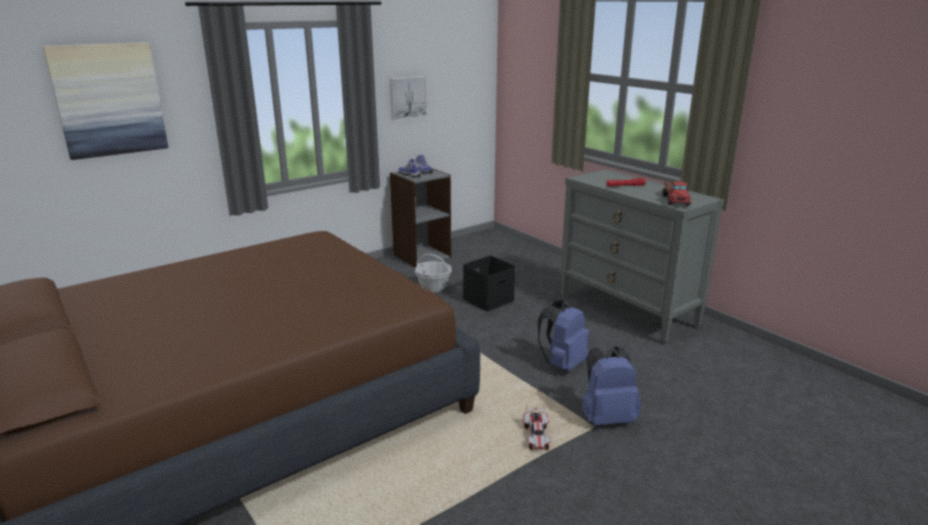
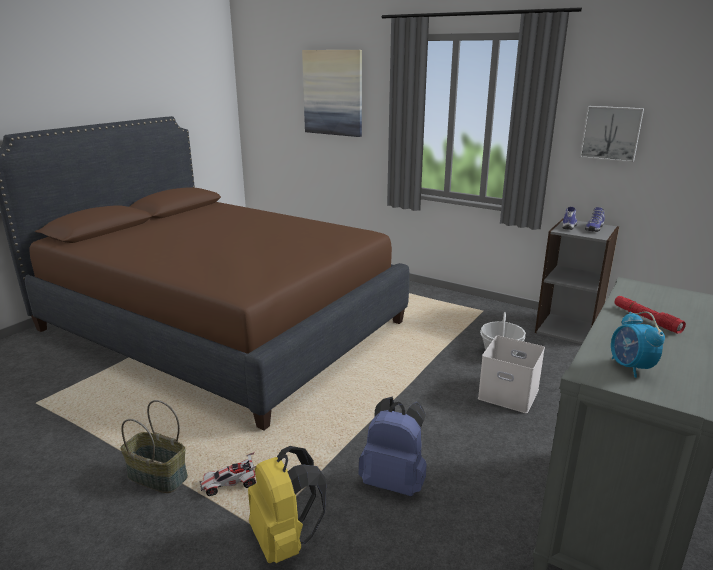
camera: 70 degrees right, 0 degrees up
(488, 299) = (510, 393): black storage box -> white storage box
(508, 480) = (156, 477): none -> basket
(606, 418) = (285, 540): blue backpack -> yellow backpack
(676, 200) = (630, 367): toy truck -> alarm clock

